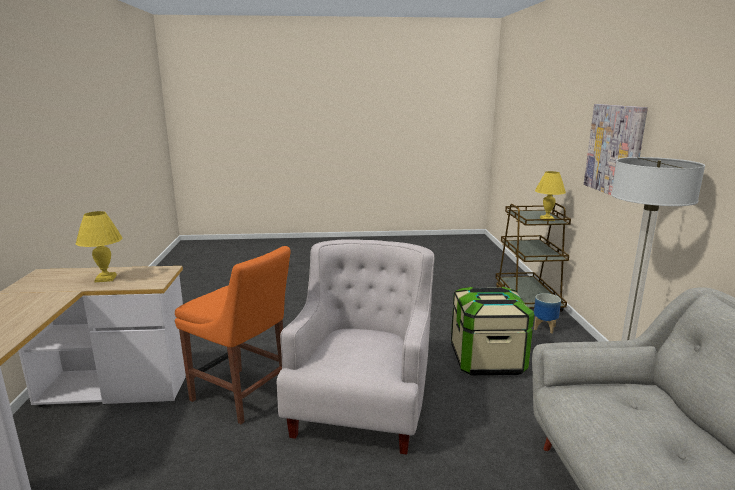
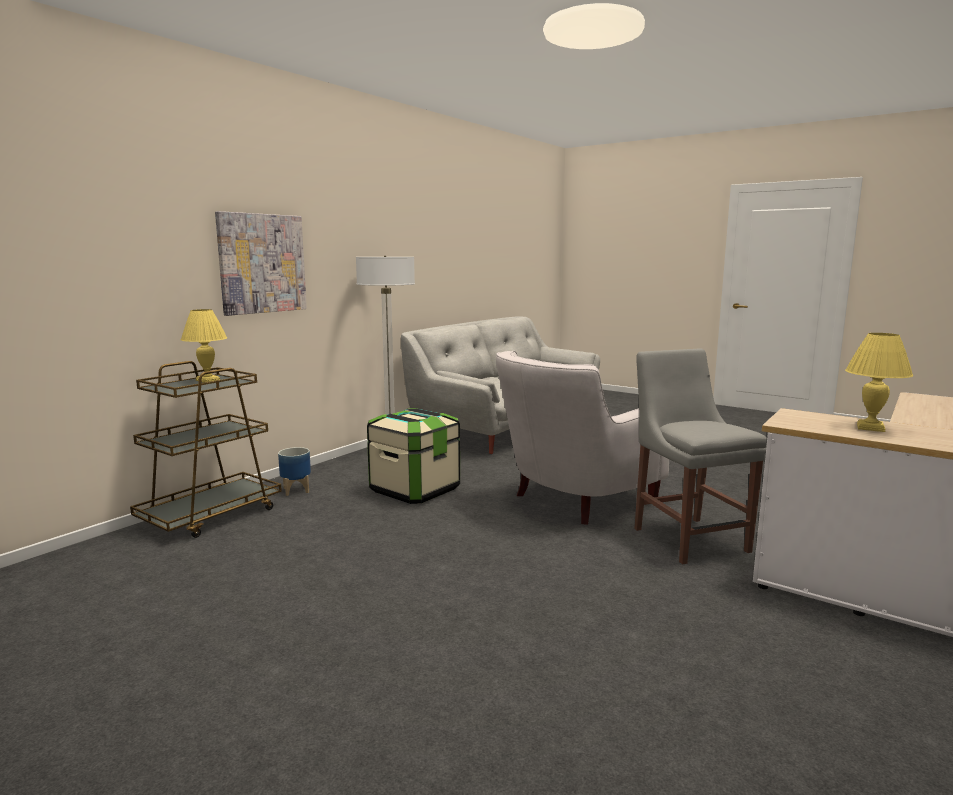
camera: 140 degrees left, 5 degrees down
(243, 396) = (687, 537): orange chair -> grey chair

